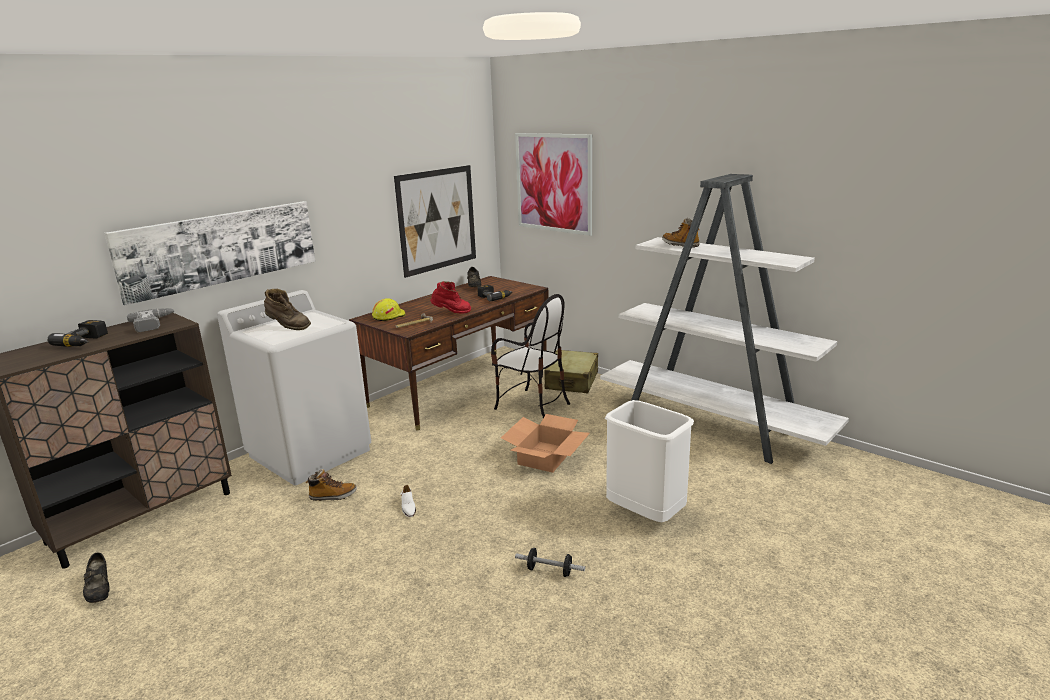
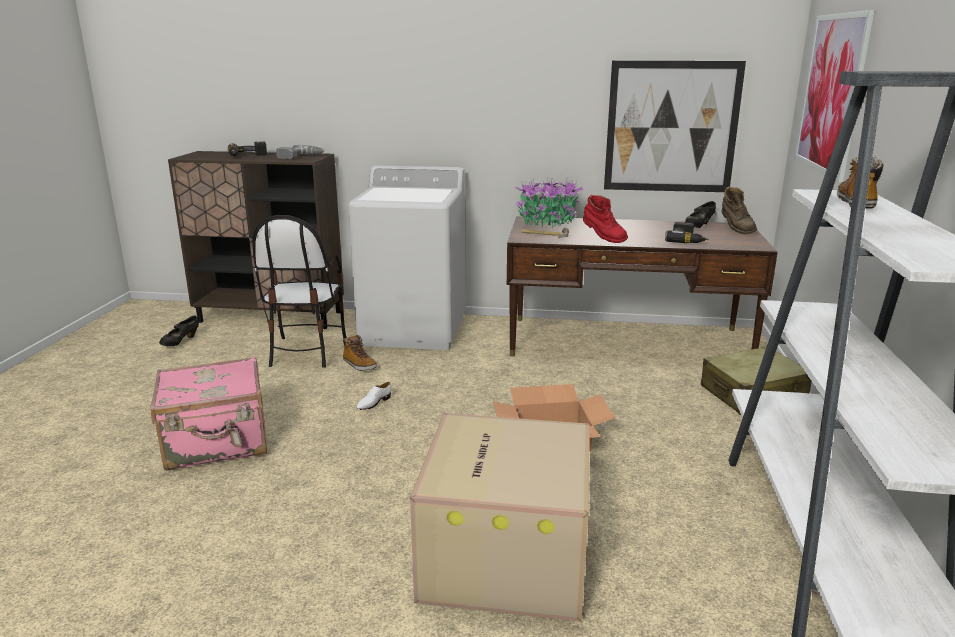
camera: 55 degrees right, 0 degrees up
(220, 248) = (390, 106): picture -> none
(287, 327) = (402, 193): brown boot -> brown boot (735, 229)
(371, 605) = (217, 443): none -> pink suitcase
(388, 316) = (548, 223): yellow hard hat -> potted plant
(532, 405) = (650, 392): chair -> chair (305, 351)
(549, 571) = (331, 521): dumbbell -> none
(644, 515) = (503, 554): white trash can -> cardboard box

